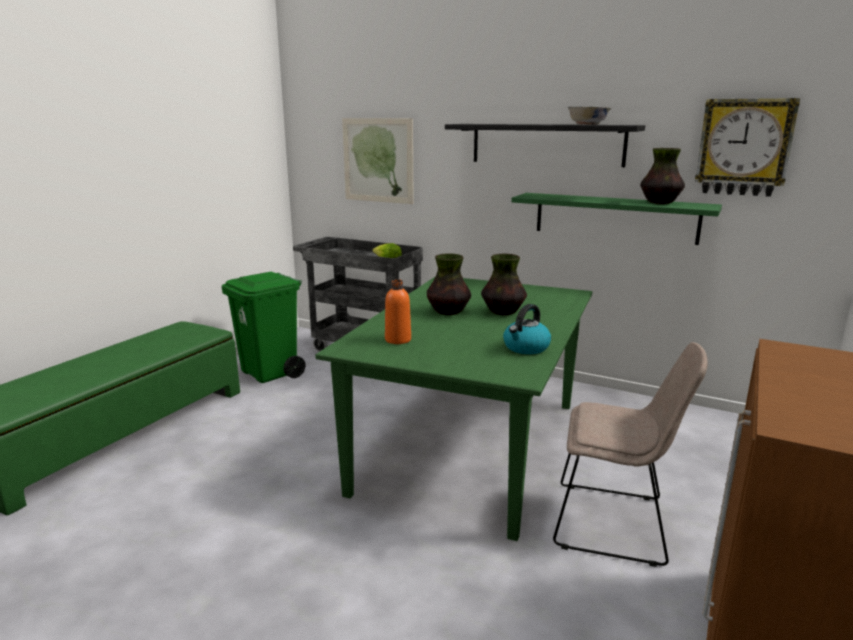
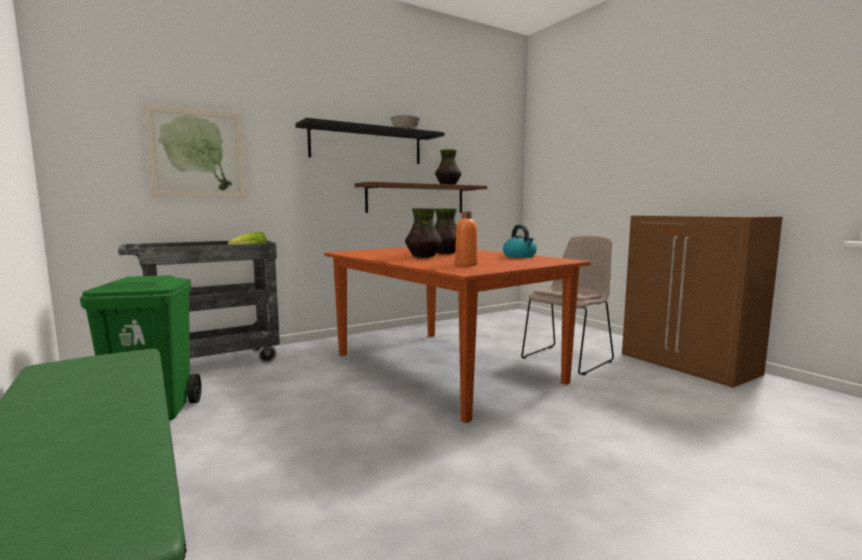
camera: 60 degrees left, 10 degrees down
(471, 446) = (445, 368): green dining table -> brown dining table
(615, 217) = (416, 199): green shelf -> brown shelf
(744, 147) = (475, 153): wall clock -> none

